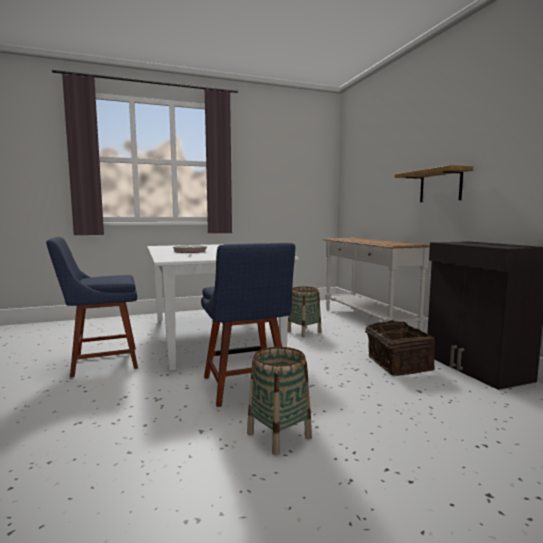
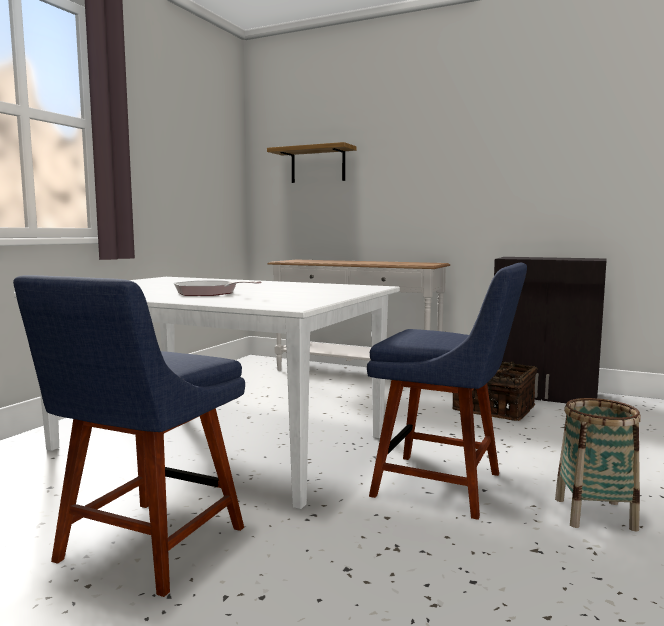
camera: 45 degrees left, 0 degrees up
(304, 332) = (326, 403): basket -> none
(440, 186) = (457, 192): shelf -> shelf (318, 165)

